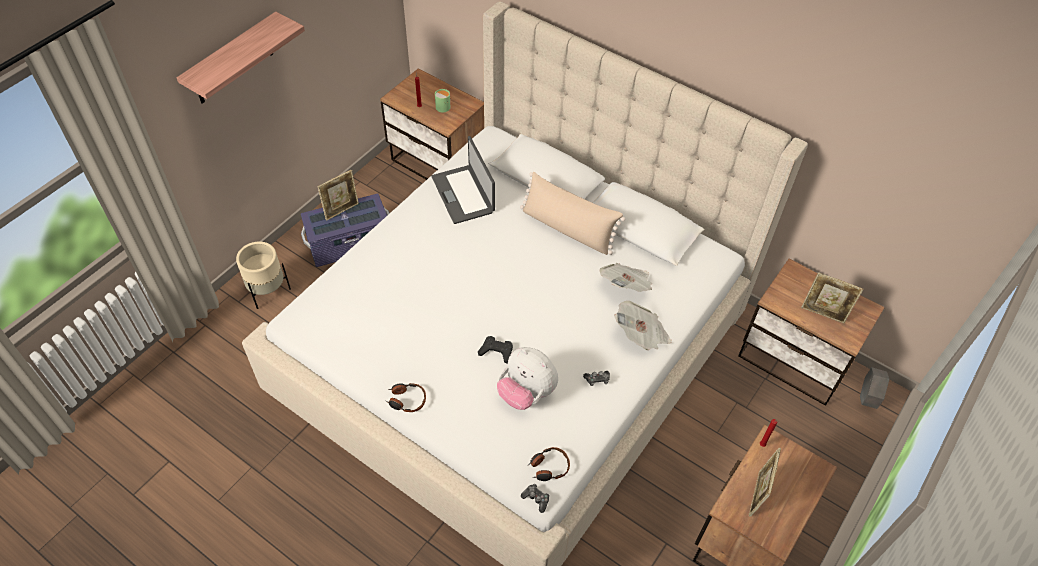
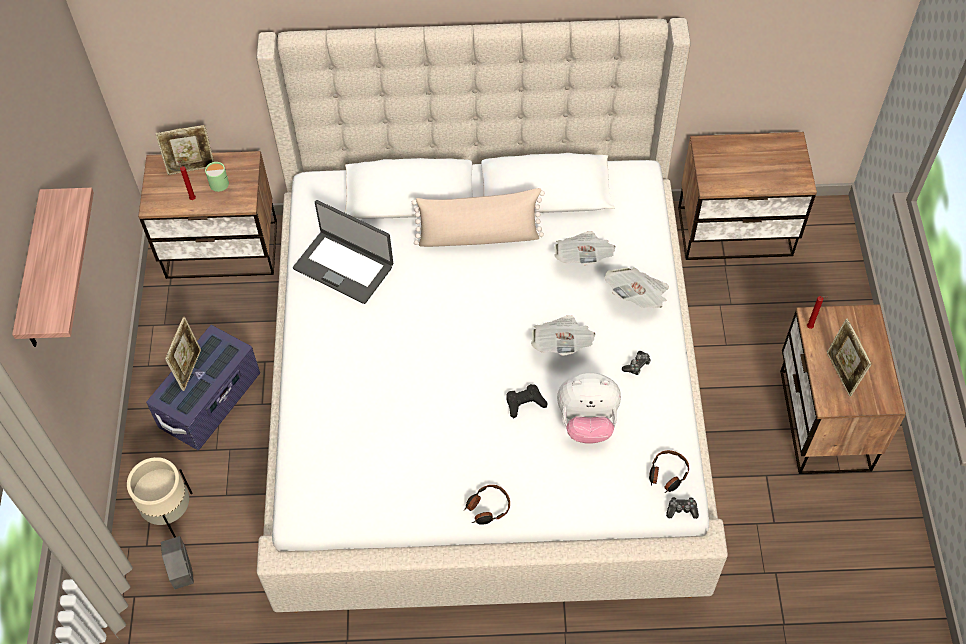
camera: 35 degrees left, 5 degrees up
(557, 331) = (562, 344): none -> newspaper
(823, 313) = (761, 171): picture frame -> picture frame (191, 168)
(867, 398) = (820, 225): grey planter -> grey planter (182, 572)

